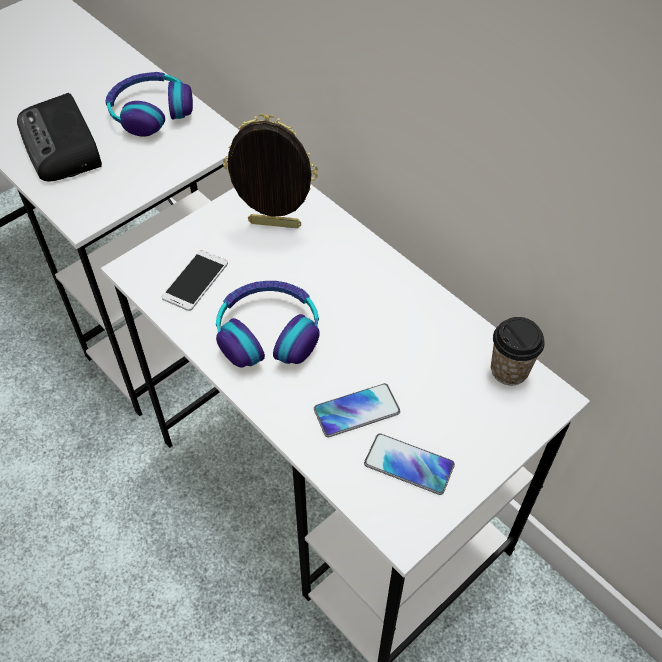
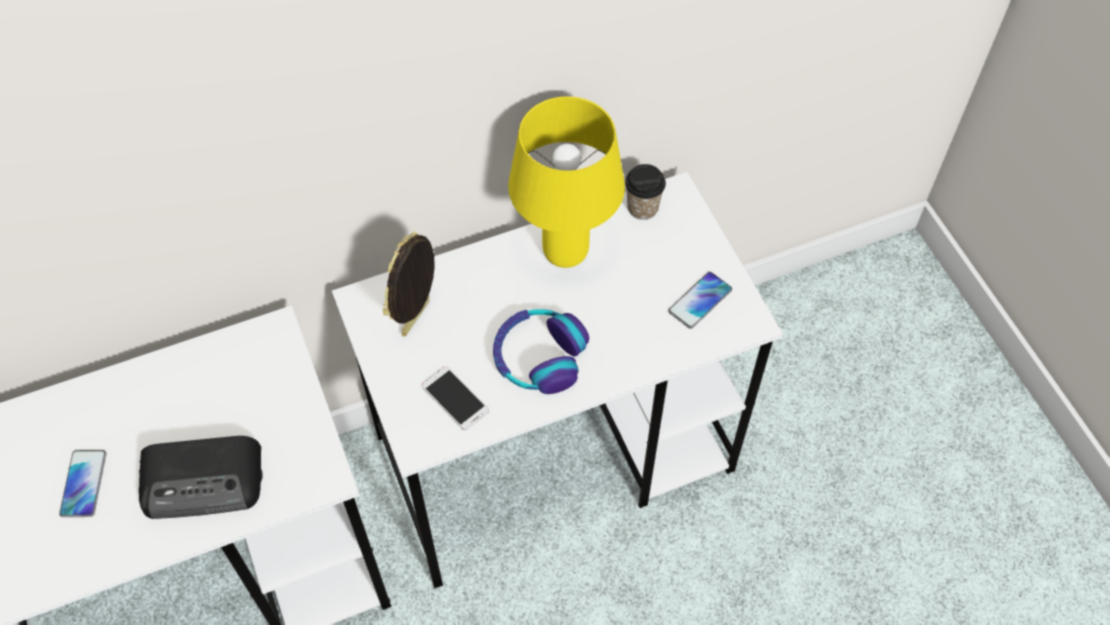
camera: 70 degrees left, 5 degrees up
(151, 112) = (196, 385): headphones -> none
(356, 411) = (641, 318): phone -> phone (83, 484)
(410, 318) = (567, 253): none -> yellow table lamp

